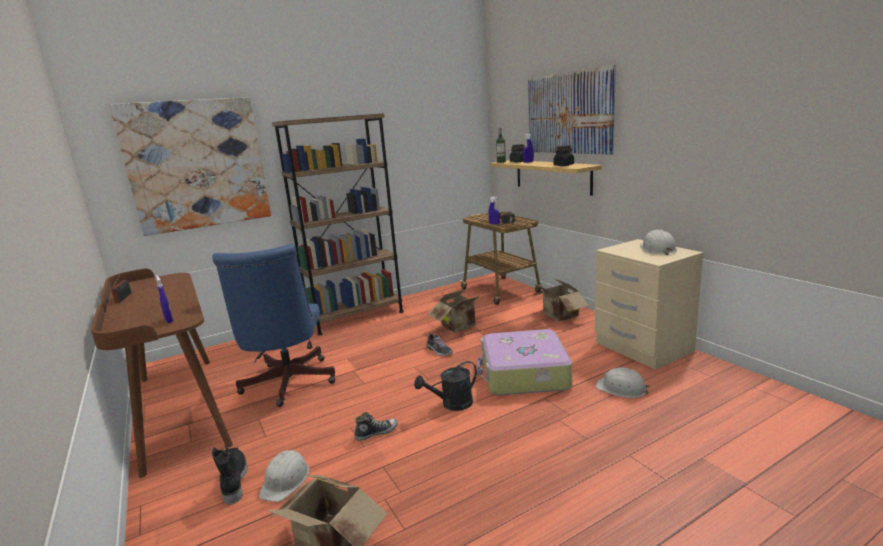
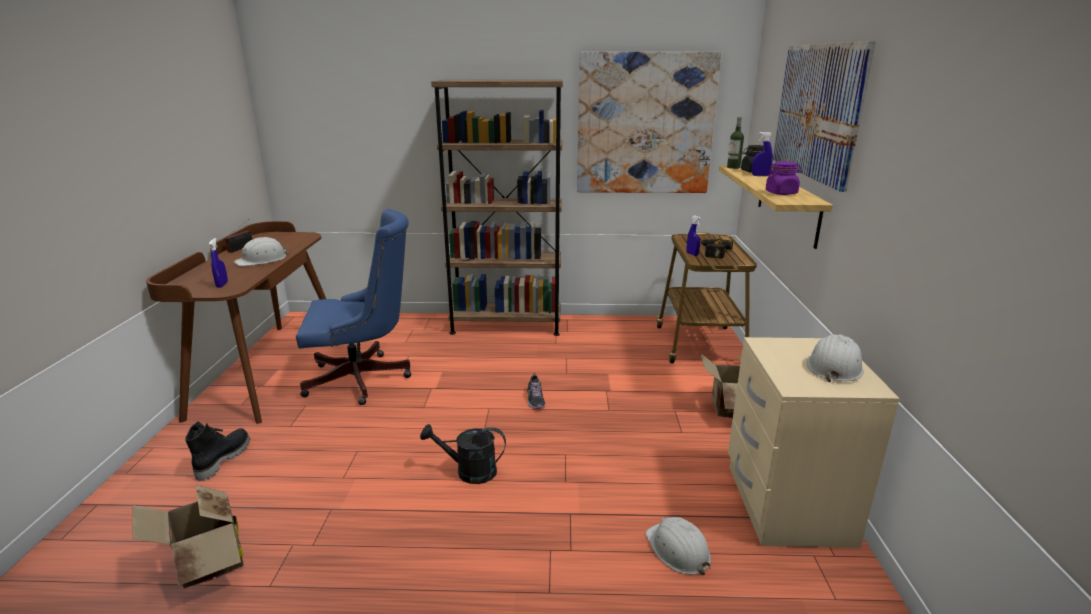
camera: 30 degrees right, 5 degrees up
(197, 165) = (360, 120): picture -> picture (645, 124)
(286, 480) = (253, 479): white hard hat -> white hard hat (262, 260)
(287, 385) = (364, 379): blue office chair -> blue office chair turned 120 degrees counterclockwise
(376, 432) = (369, 468): shoe -> none
(460, 327) = (593, 378): cardboard box -> none
(523, 374) = (586, 470): suitcase -> none
(563, 165) = (781, 193): black jar -> purple jar

